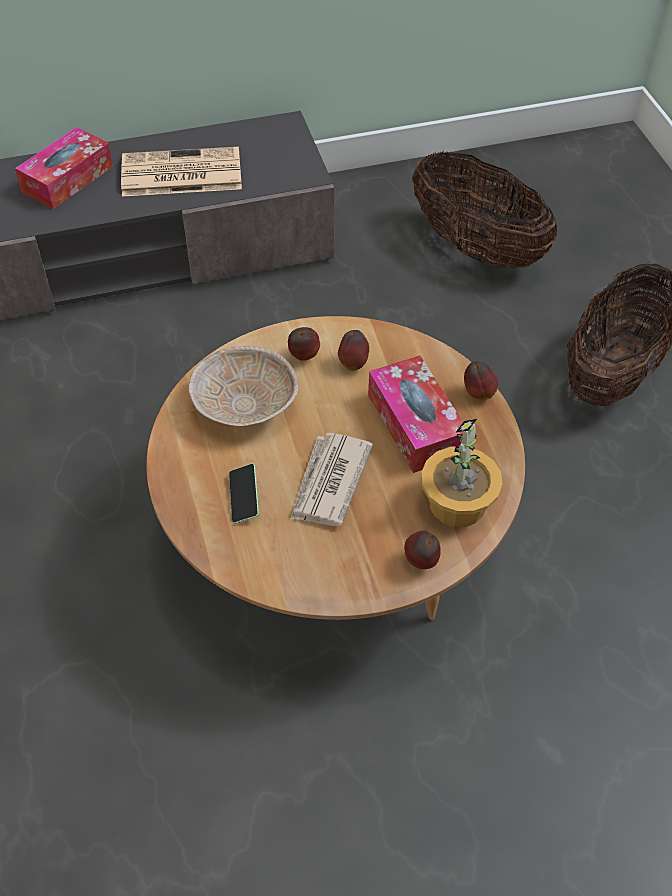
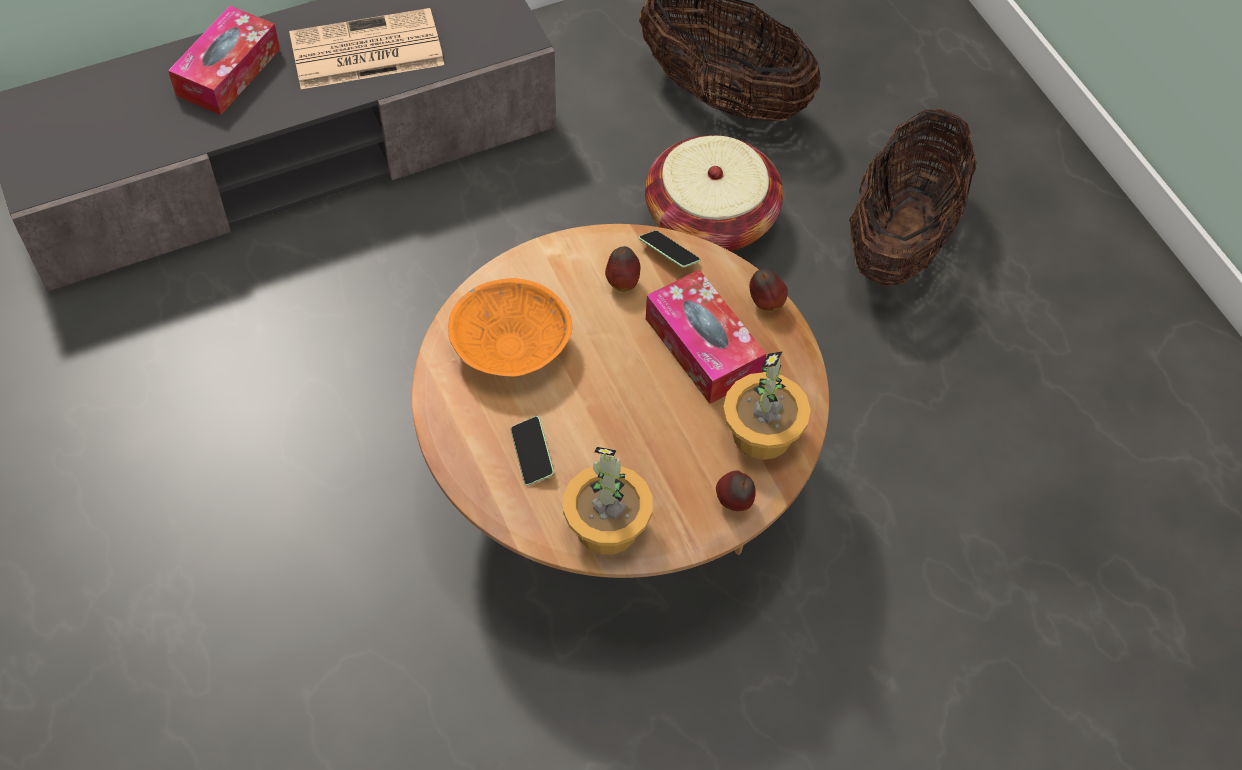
camera: 10 degrees left, 5 degrees up
(243, 404) = (509, 345): beige bowl -> orange bowl
(298, 569) = (607, 527): none -> potted plant
(303, 357) = (565, 280): apple -> none
(329, 482) = (621, 426): newspaper -> none
(398, 345) = (668, 254): none -> phone
(450, 340) = (711, 219): none -> basket

